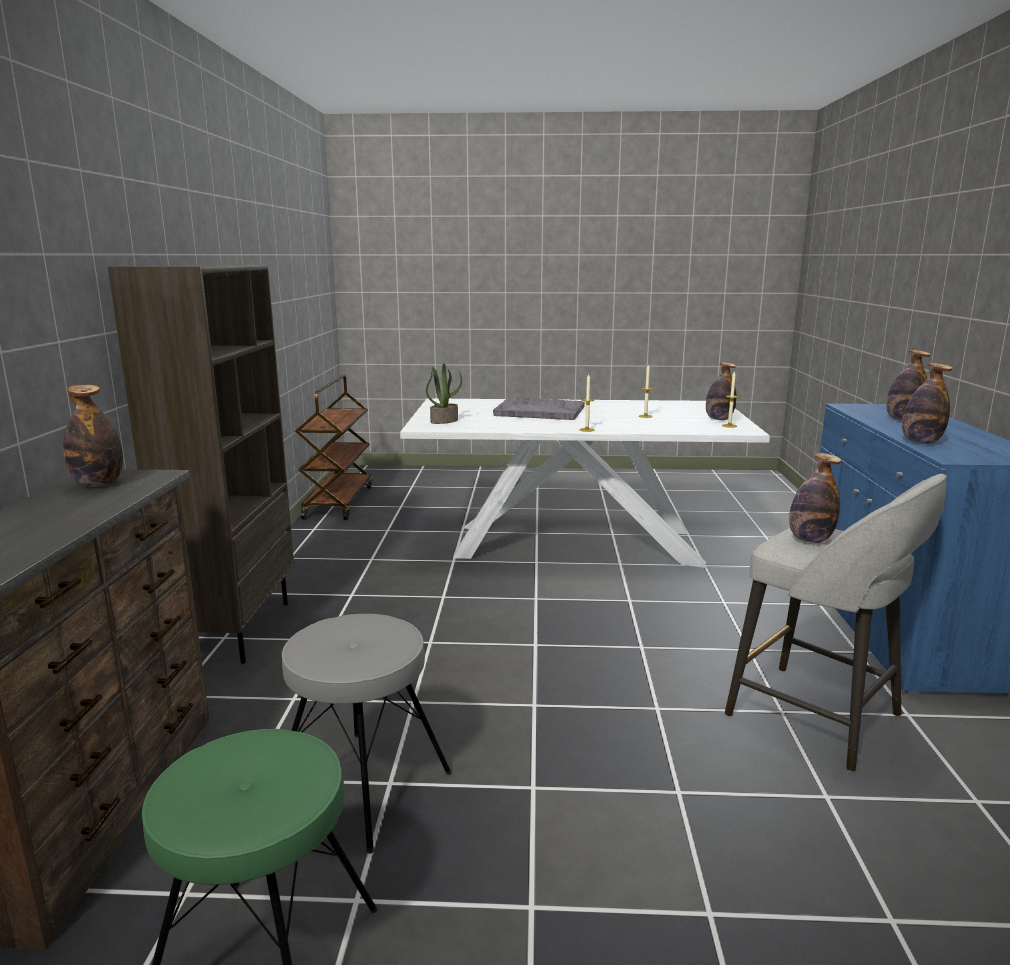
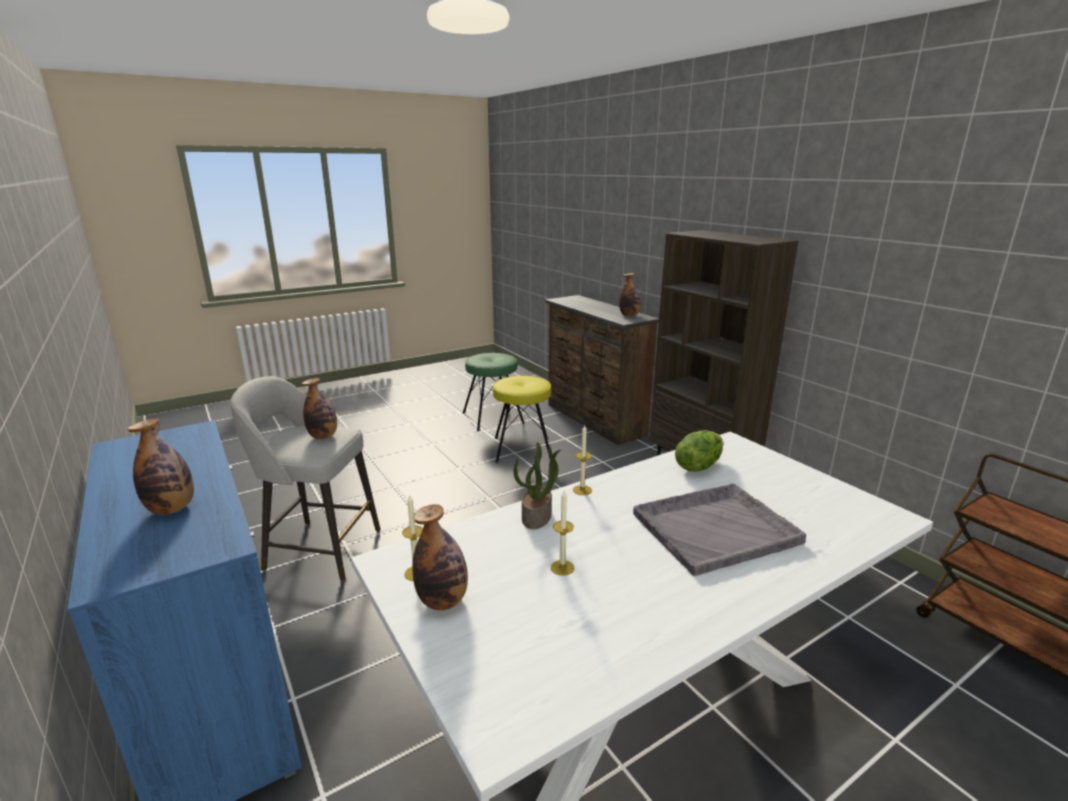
camera: 145 degrees right, 5 degrees up
(361, 787) = (522, 448): grey stool -> yellow stool
(444, 421) = (745, 460): potted plant -> potted plant (537, 517)
(482, 424) = (698, 466): none -> lettuce
(920, 442) = (201, 451): bottle -> none

